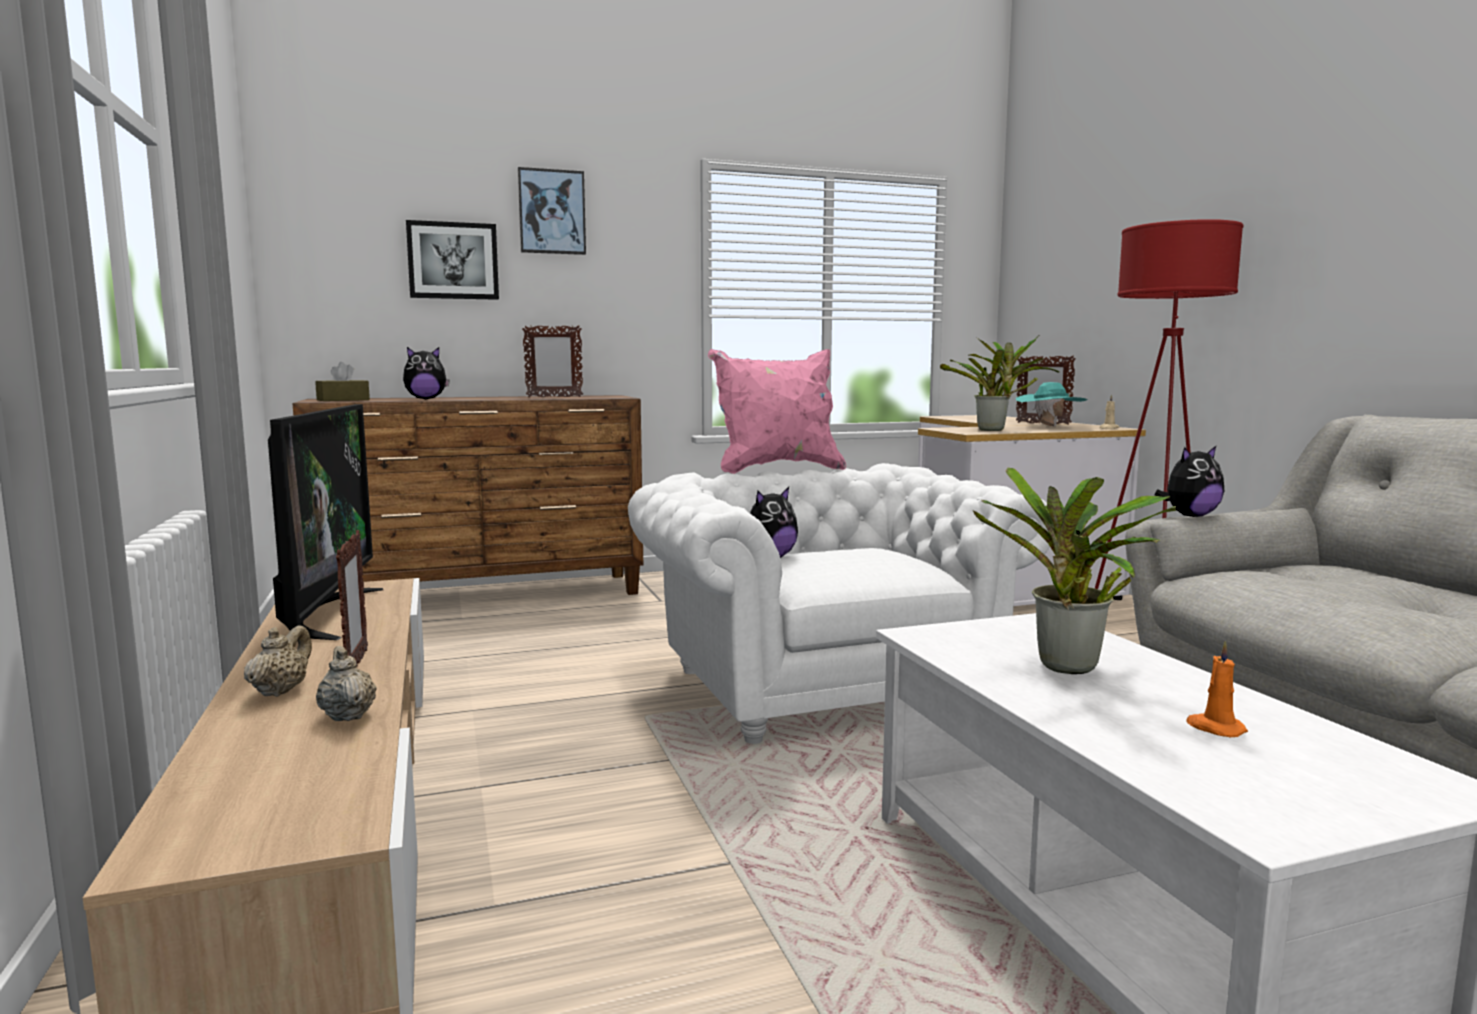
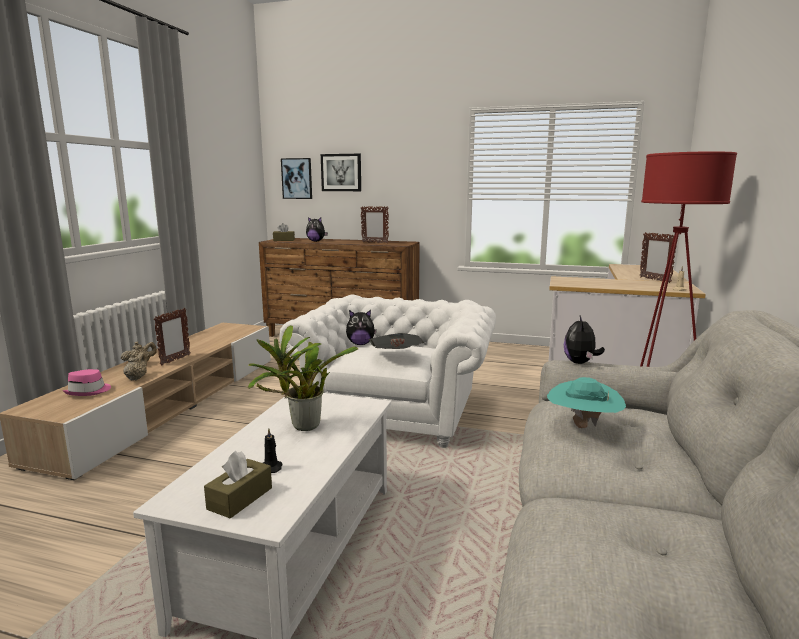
camera: 35 degrees right, 5 degrees up
(277, 770) = (89, 391): none -> pink hat
(325, 614) = (208, 337): television -> none
(551, 212) = (387, 145): picture -> picture (297, 178)
(777, 470) = (407, 297): pink pillow -> none
(884, 562) = (396, 356): none -> newspaper
(994, 430) = (585, 283): potted plant -> none
(1049, 427) = (640, 284): turquoise hat -> turquoise hat (582, 427)
(1190, 516) = (580, 363): plush toy -> plush toy turned 90 degrees clockwise
(1214, 728) = (271, 467): orange candle -> black candle
(1324, 779) = (240, 498): none -> brown tissue box

